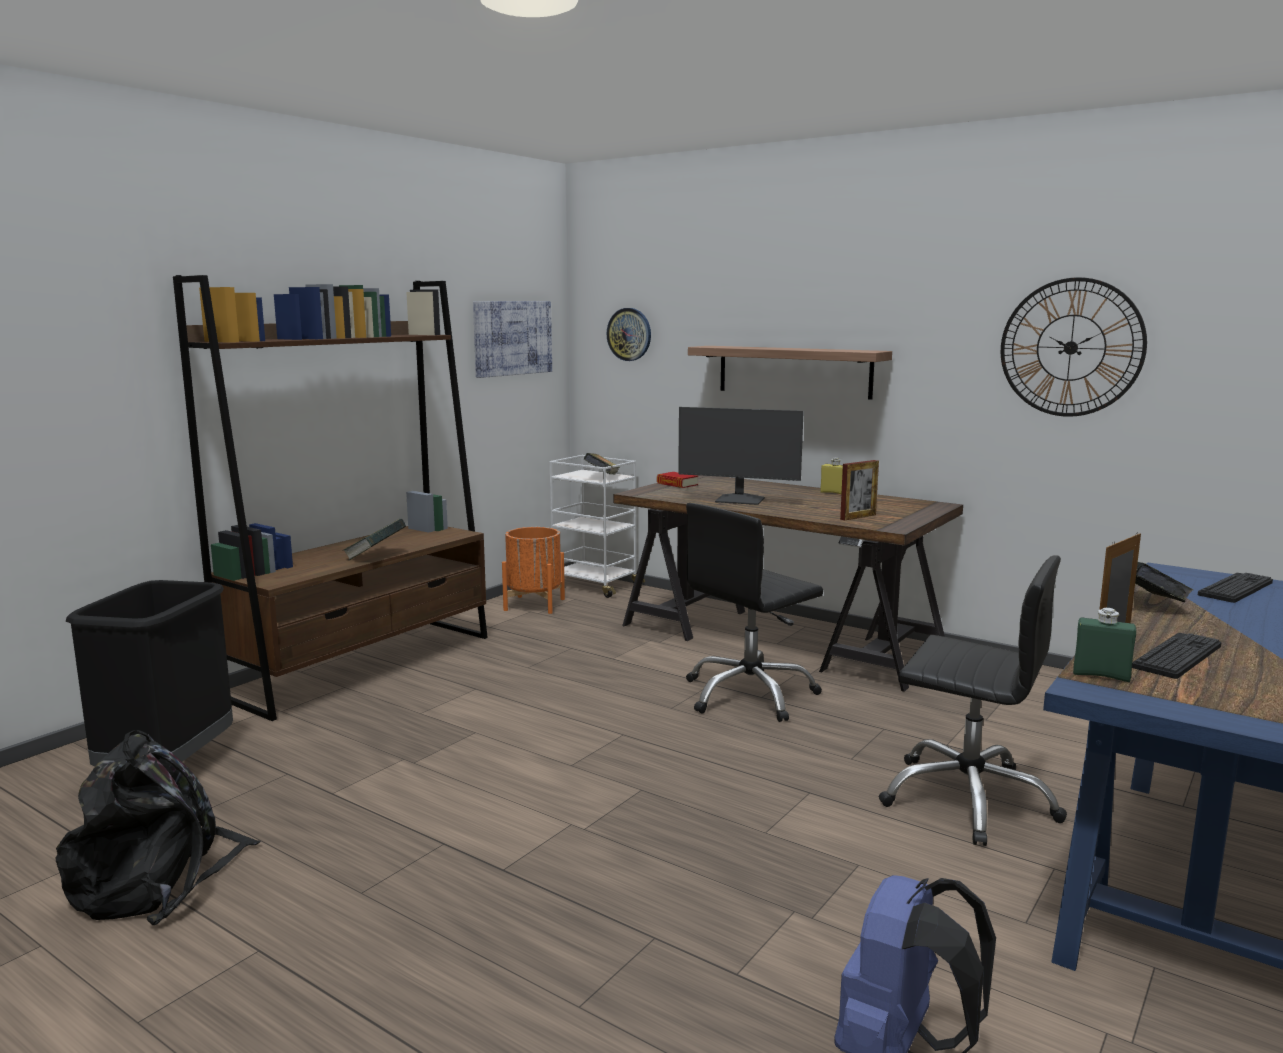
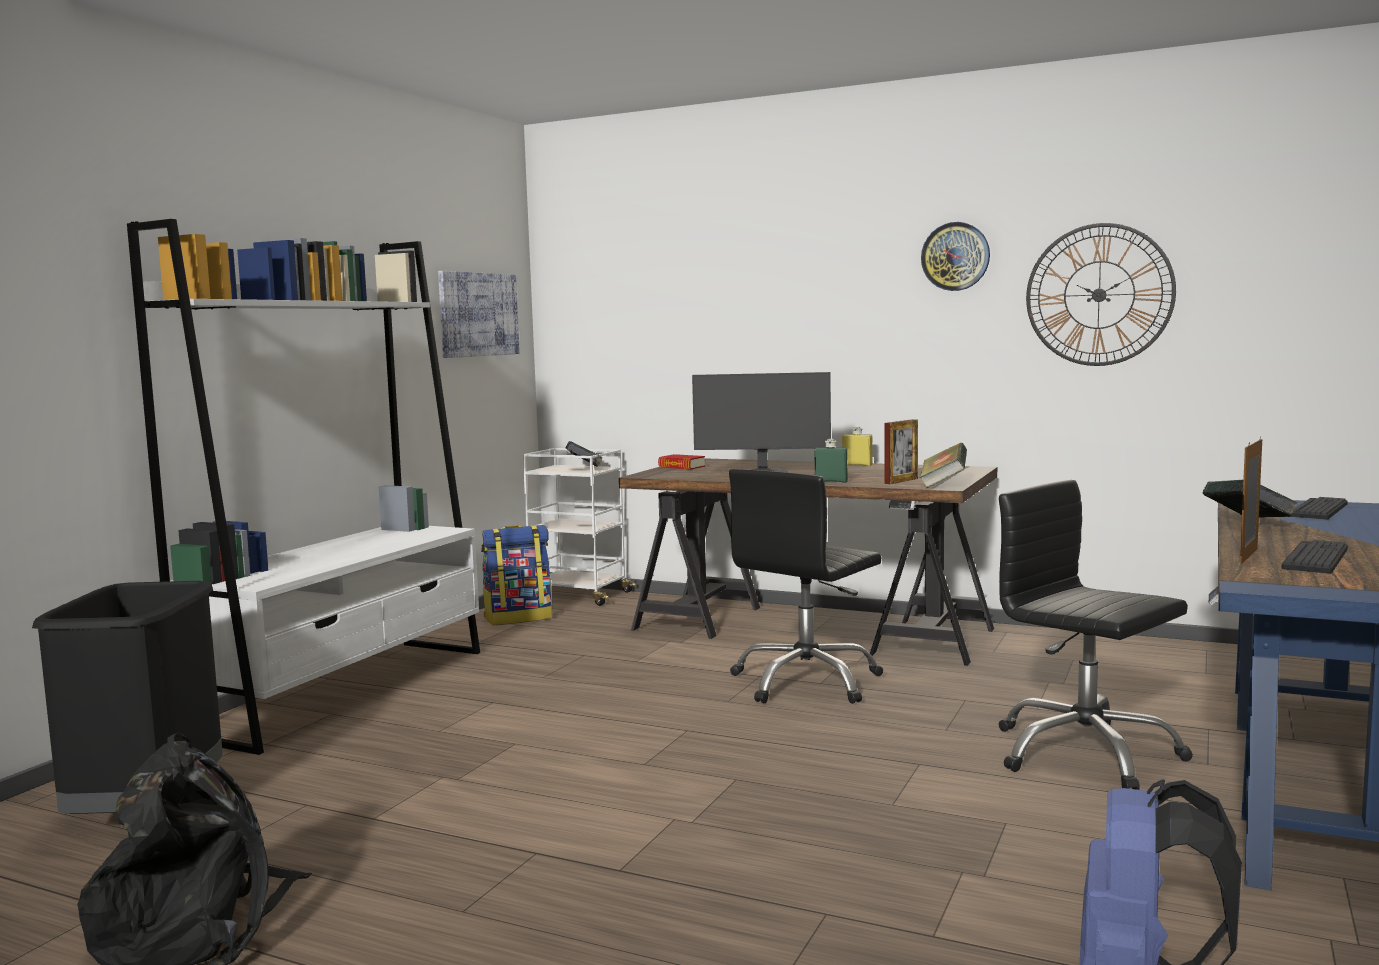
camera: 10 degrees left, 5 degrees down
(364, 665) = (345, 691): brown bookcase -> white bookcase
(375, 556) = (363, 555): book -> book (943, 484)
(534, 604) = (518, 618): orange planter -> backpack
(629, 334) = (607, 309): wall clock -> wall clock (955, 256)
(794, 371) = (801, 338): shelf -> none
(968, 799) = (1084, 753): black office chair -> black office chair turned 150 degrees counterclockwise
(1101, 675) = (1259, 576): green bottle -> green bottle (831, 481)

